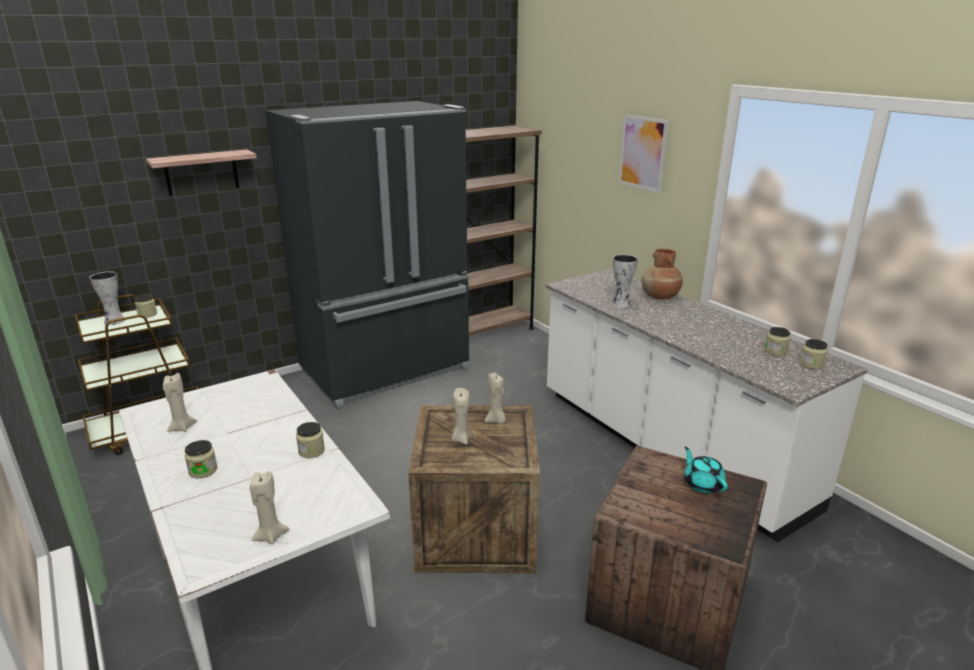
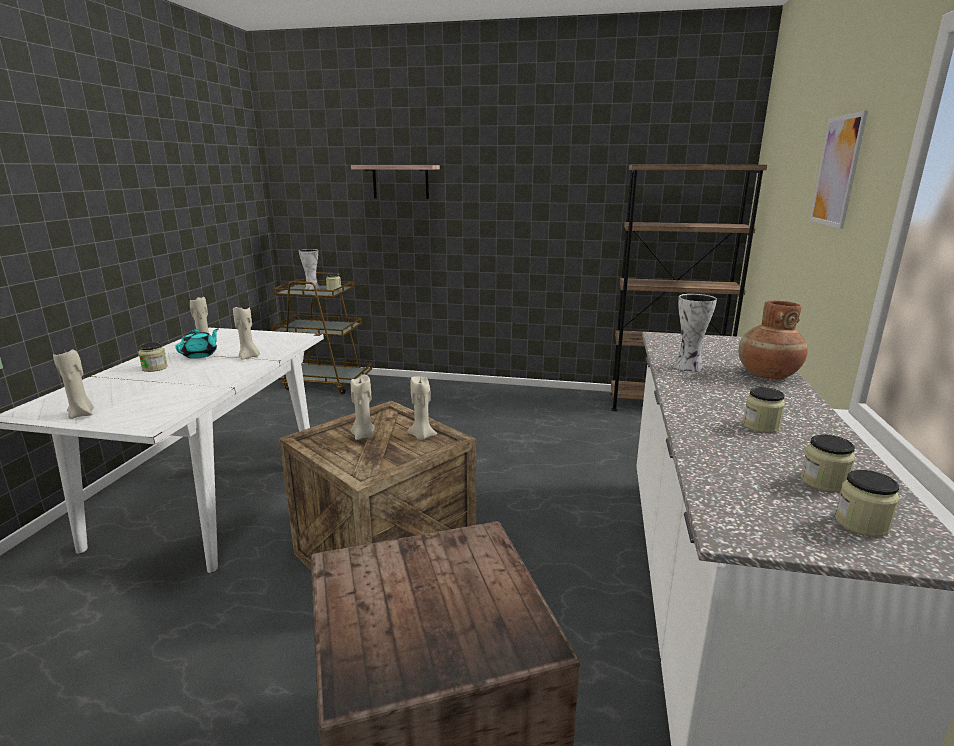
camera: 45 degrees right, 5 degrees down
(270, 419) = (249, 357): none -> beige candle
(311, 451) = (218, 382): jar -> jar (761, 426)
(387, 371) = (523, 404): black fridge -> none
(702, 484) = (482, 602): turquoise teapot -> turquoise teapot (200, 355)

